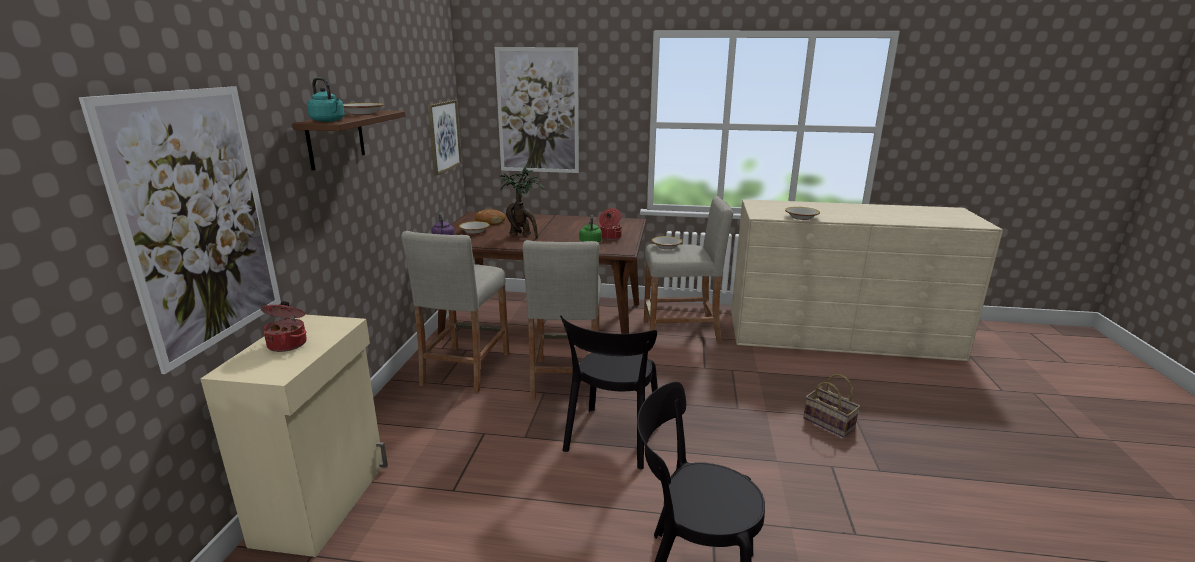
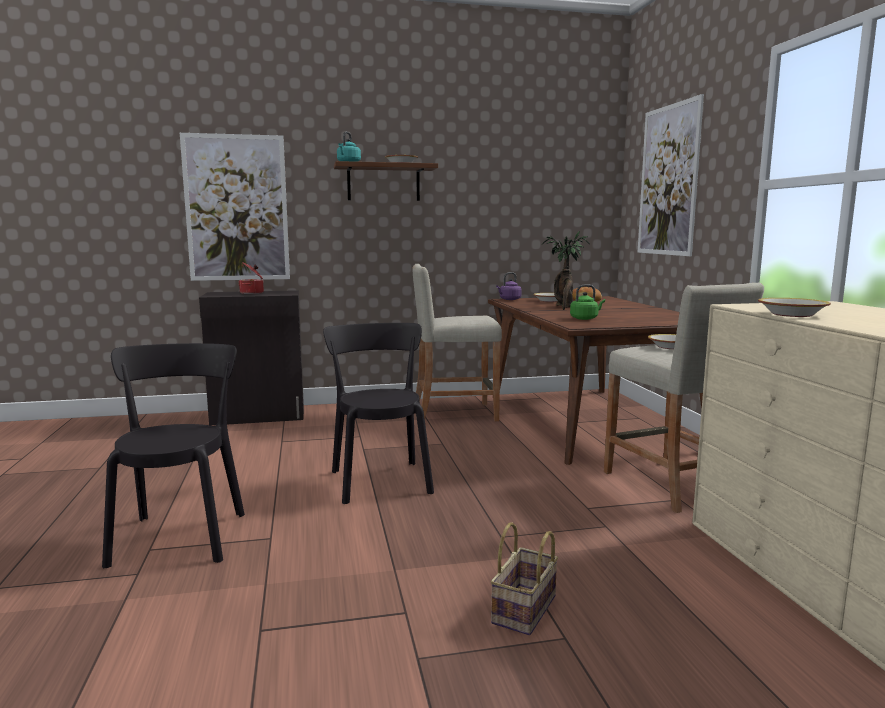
camera: 70 degrees right, 10 degrees down
(324, 502) = (259, 416): beige cabinet -> black cabinet
(443, 136) = (575, 208): picture -> none
(565, 379) = (475, 447): beige stool -> none
(610, 237) = (618, 321): cooking pot -> none
(612, 440) = (380, 480): black chair -> black chair turned 75 degrees clockwise

